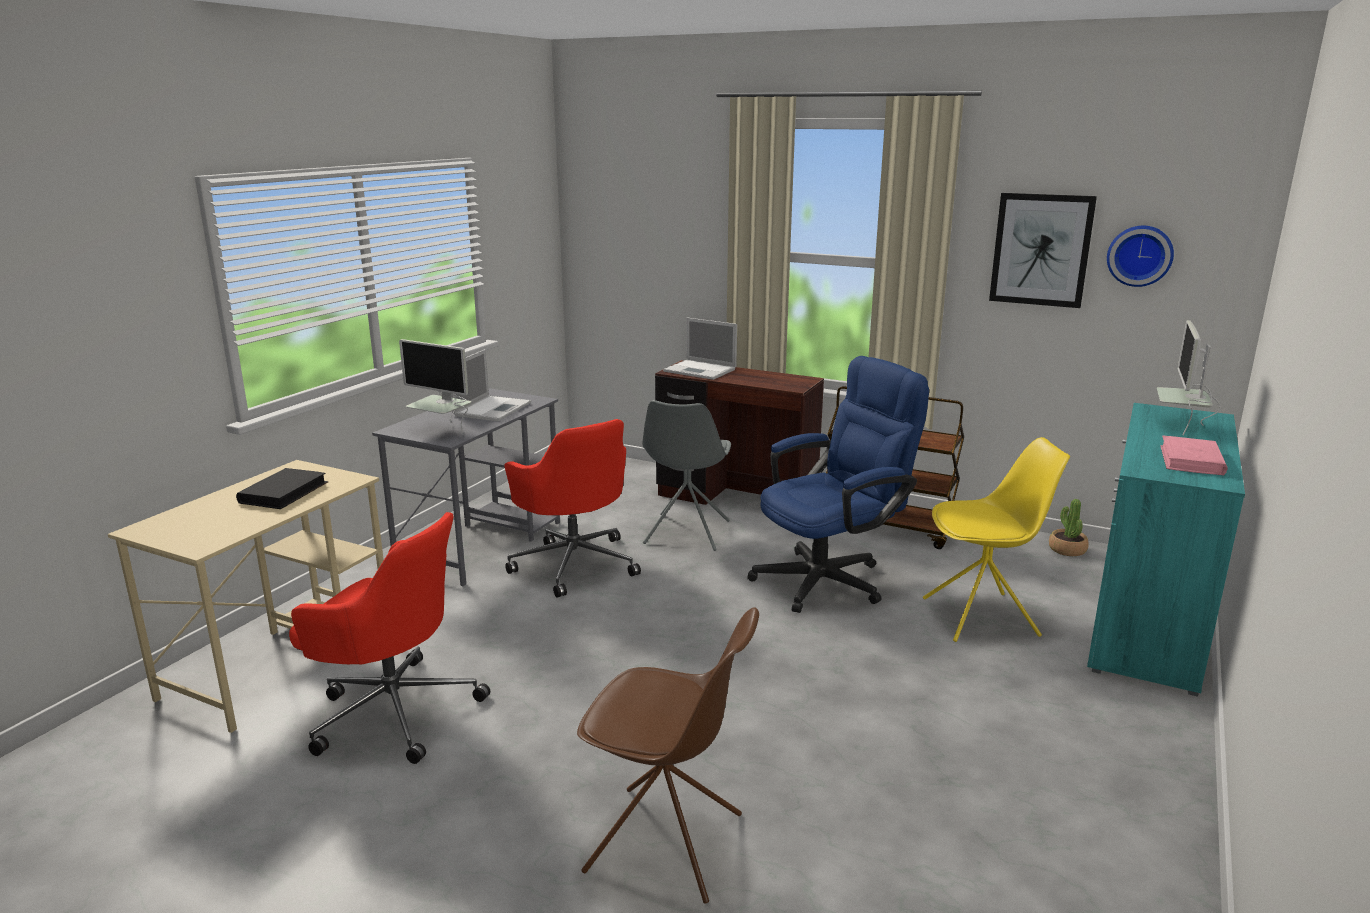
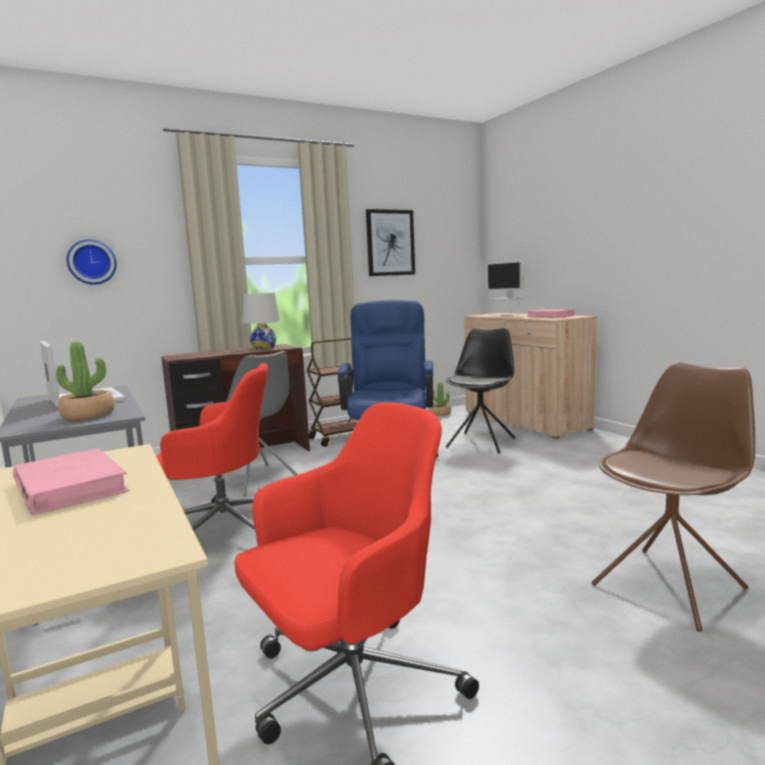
camera: 55 degrees left, 10 degrees down
(284, 493) = (70, 487): black book -> pink book
(443, 431) = (88, 415): monitor -> potted plant
(701, 370) = (198, 354): laptop -> none
(776, 379) = (264, 348): none -> white table lamp
(982, 617) = (481, 442): yellow chair -> black chair
(1140, 255) = (434, 242): wall clock -> wall clock (91, 262)
(1146, 624) = (524, 421): turquoise cabinet -> beige cabinet

